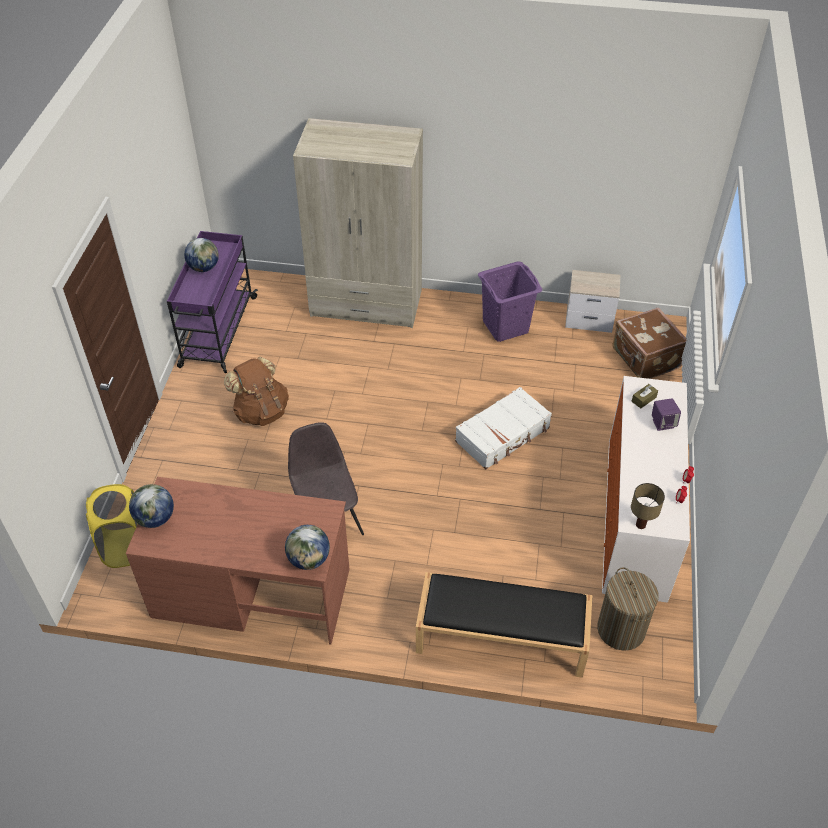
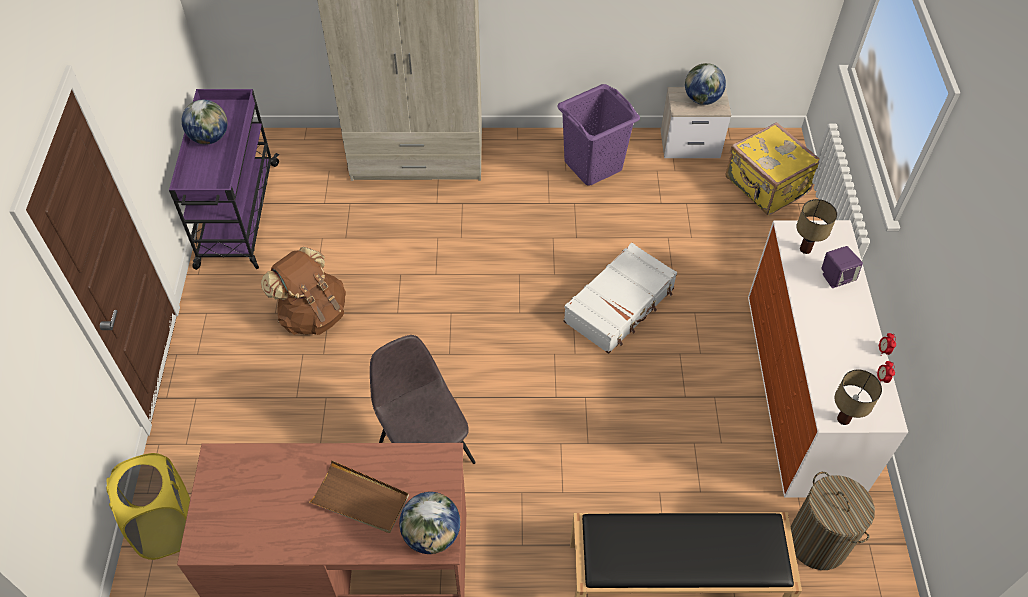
camera: 10 degrees left, 5 degrees up
(155, 518) = (210, 506): globe -> globe (701, 99)
(262, 529) = (360, 499): none -> brown tray
(643, 399) = (805, 249): brown tissue box -> table lamp
(645, 359) = (766, 186): brown suitcase -> yellow suitcase

